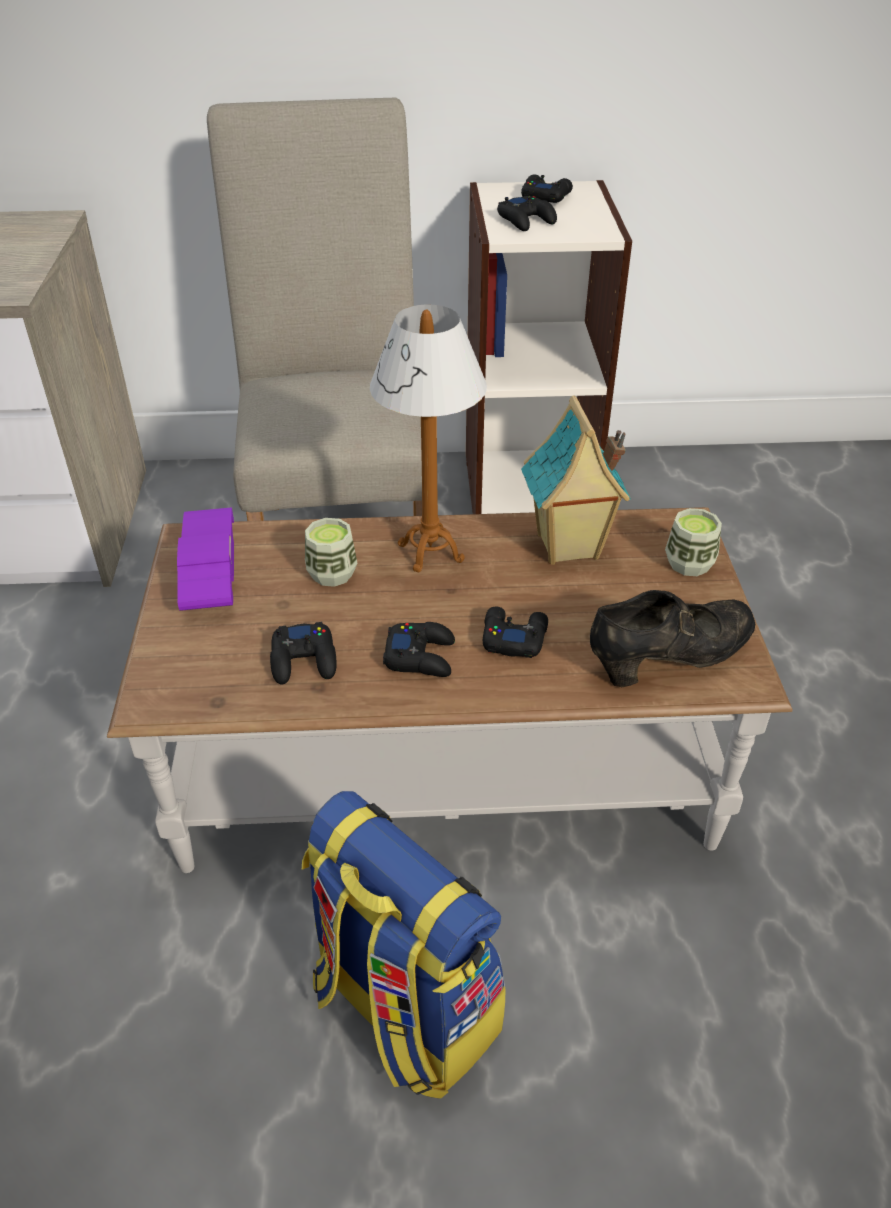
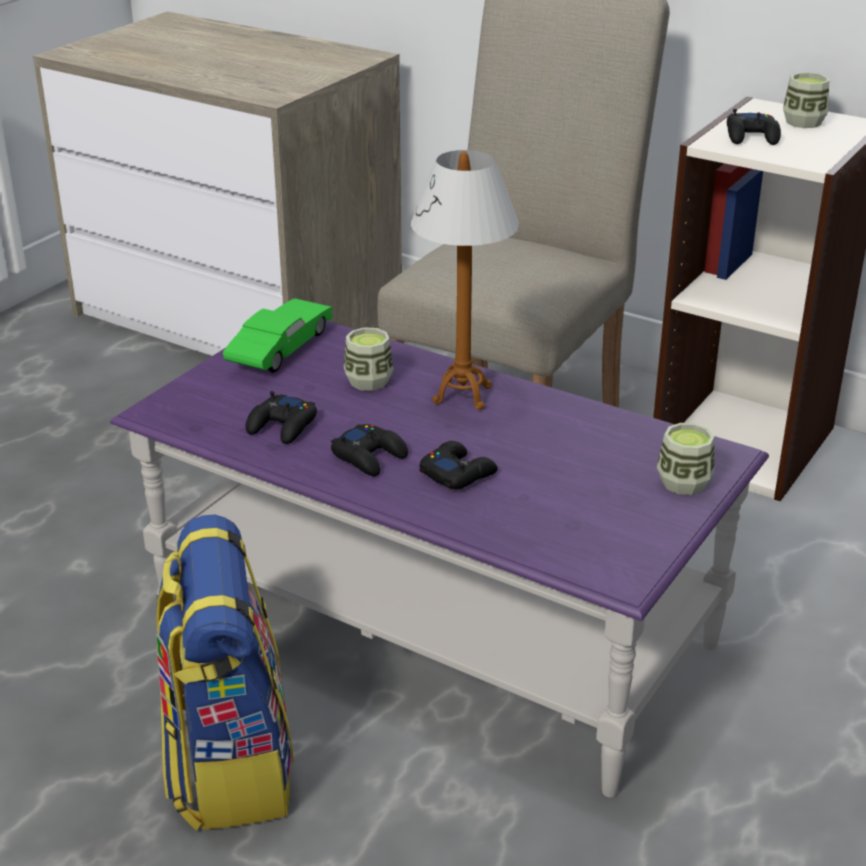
camera: 35 degrees right, 10 degrees down
(210, 574) = (280, 350): purple toy car -> green toy car
(444, 764) = (432, 621): brown coffee table -> purple coffee table
(545, 196) = (803, 122): black game controller -> cup
(568, 548) = (585, 432): toy house -> none
(669, 660) = (569, 538): black shoe -> none

